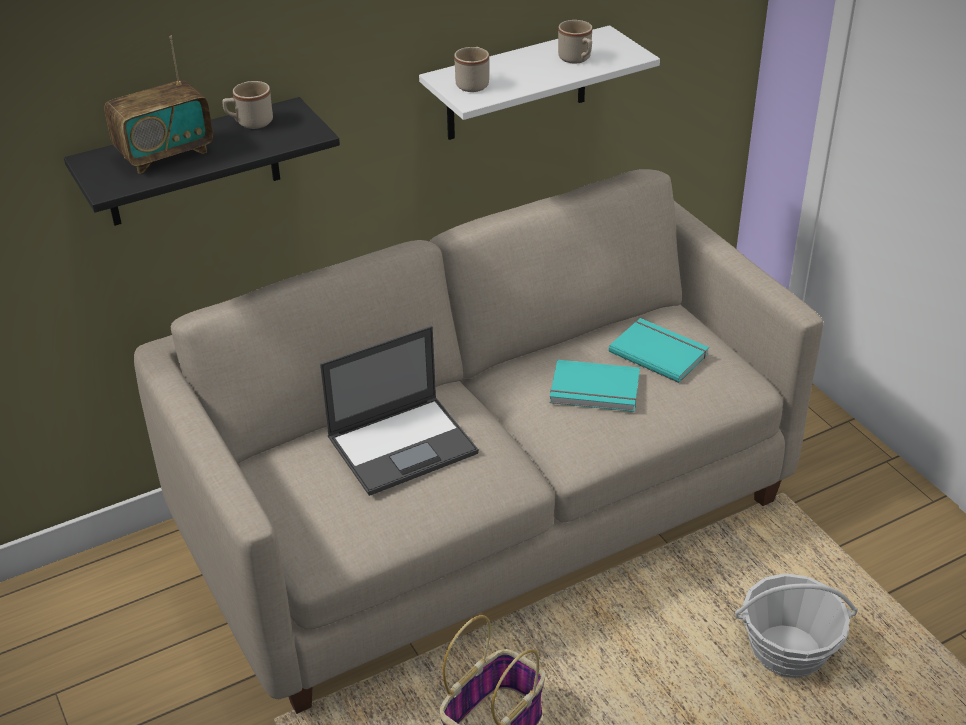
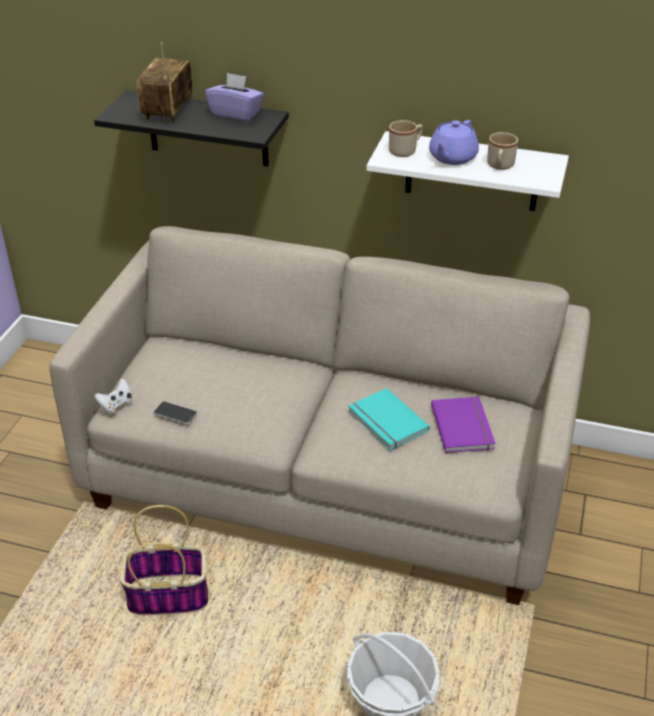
camera: 45 degrees right, 0 degrees up
(165, 154) = (168, 111): radio -> radio turned 90 degrees clockwise
(249, 123) = (236, 114): beige mug -> purple tissue box
(310, 553) = (116, 404): none -> white game controller
(394, 515) = (175, 413): none -> phone
(404, 444) = (233, 379): laptop -> none
(525, 71) = (452, 158): none -> purple teapot
(659, 351) = (464, 426): turquoise book -> purple book

